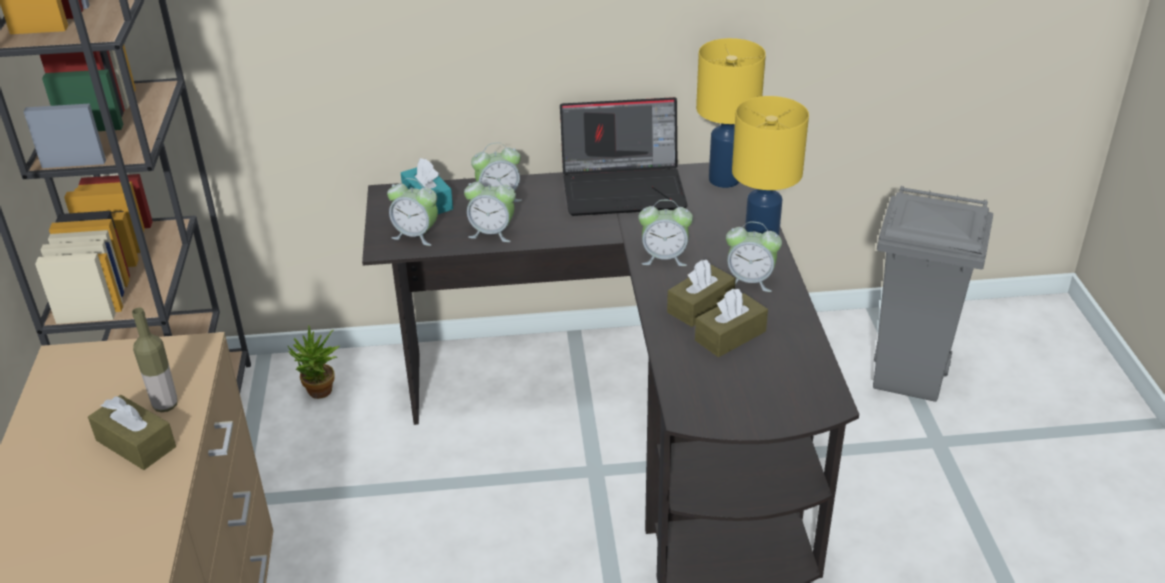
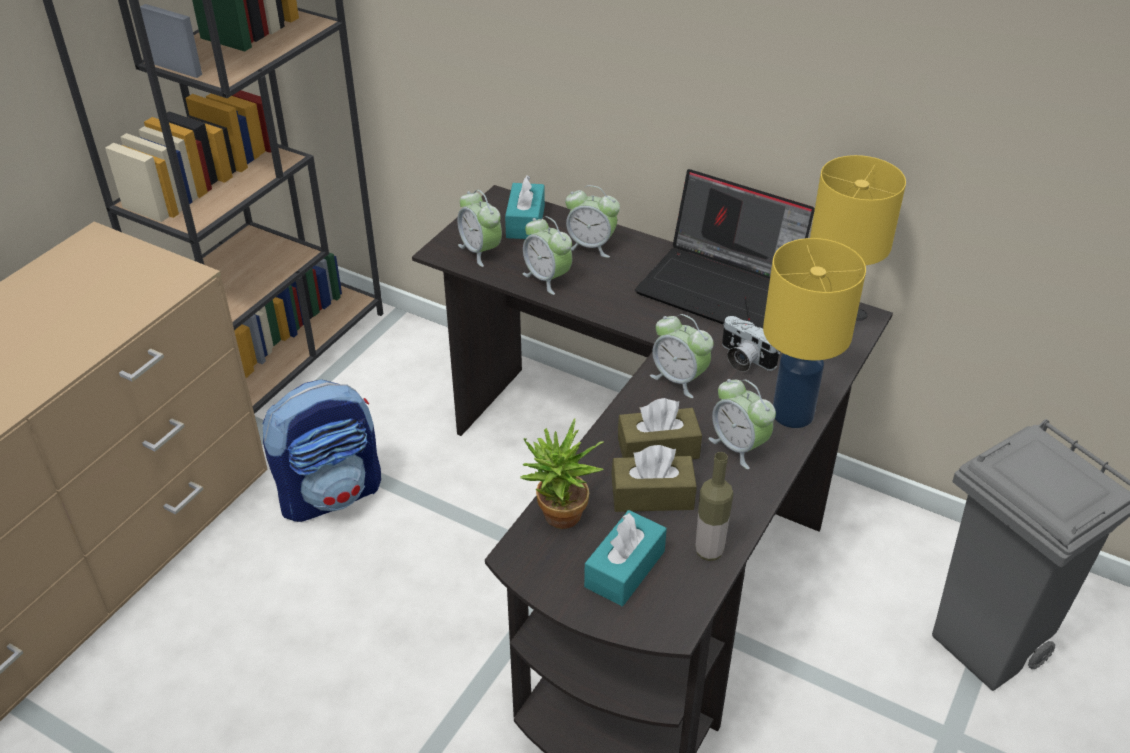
camera: 35 degrees right, 5 degrees up
(136, 444) = (61, 337): brown tissue box -> none
(165, 405) = (113, 315): bottle -> bottle (709, 551)
(320, 394) = (410, 367): potted plant -> potted plant (559, 521)
(350, 520) = (331, 493): none -> backpack
(692, 227) = (743, 359): none -> camera
(764, 387) = (625, 569): none -> turquoise tissue box

